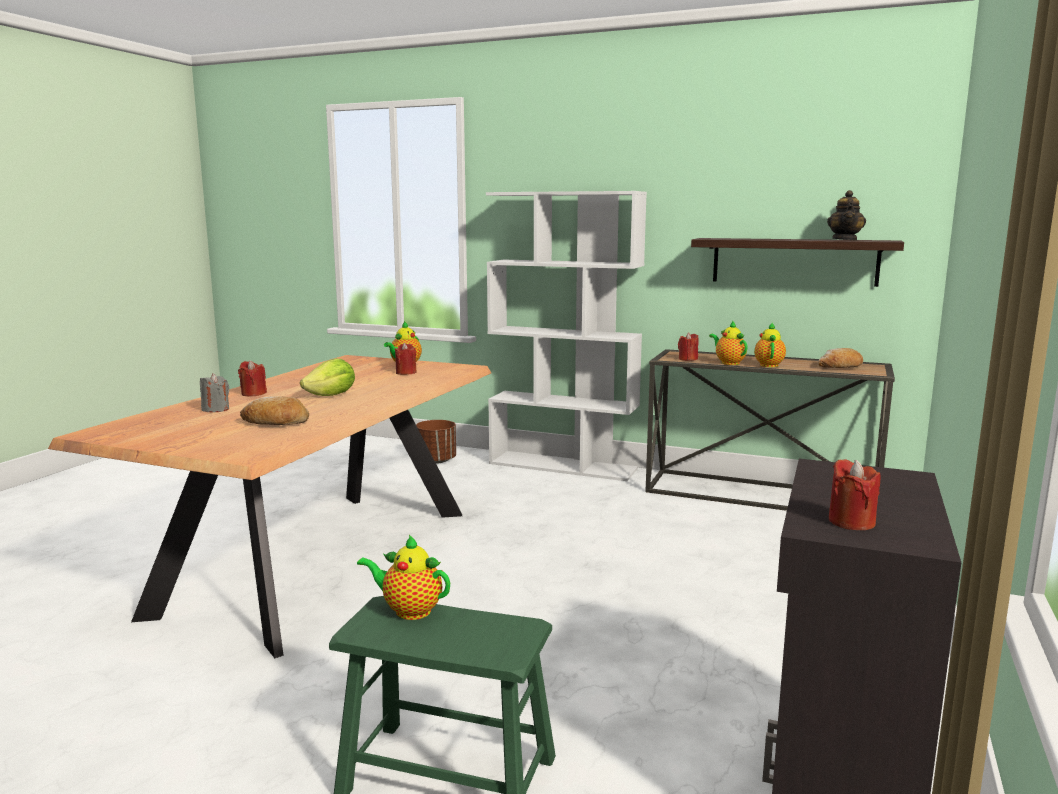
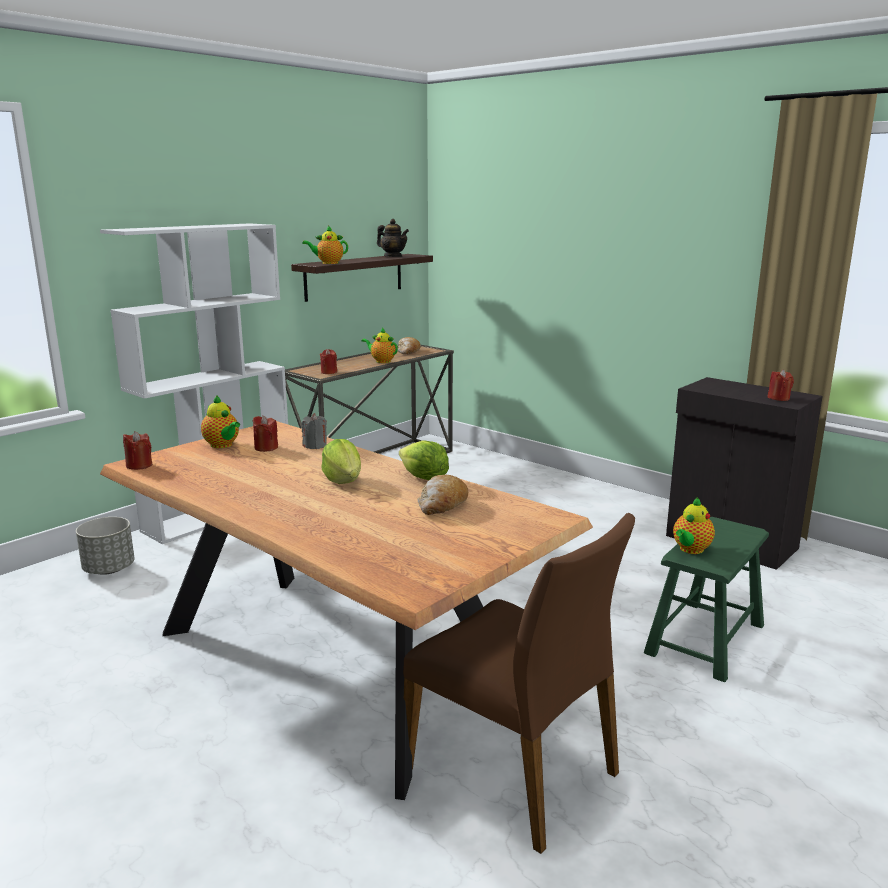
camera: 70 degrees left, 5 degrees up
(160, 664) = (514, 771): none -> brown chair
(216, 409) = (352, 530): grey candle -> grey candle (315, 446)
(253, 393) = (287, 512): red candle -> red candle (139, 465)
(346, 412) = (424, 478): none -> lettuce
(436, 461) = (109, 569): brown planter -> grey planter
(728, 363) = (360, 366): teapot -> teapot (328, 263)

